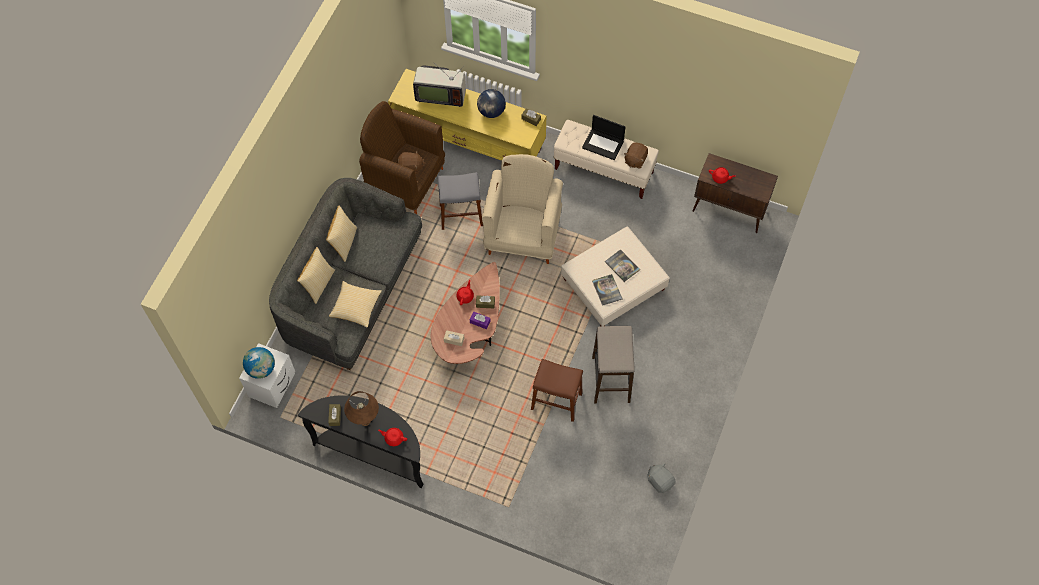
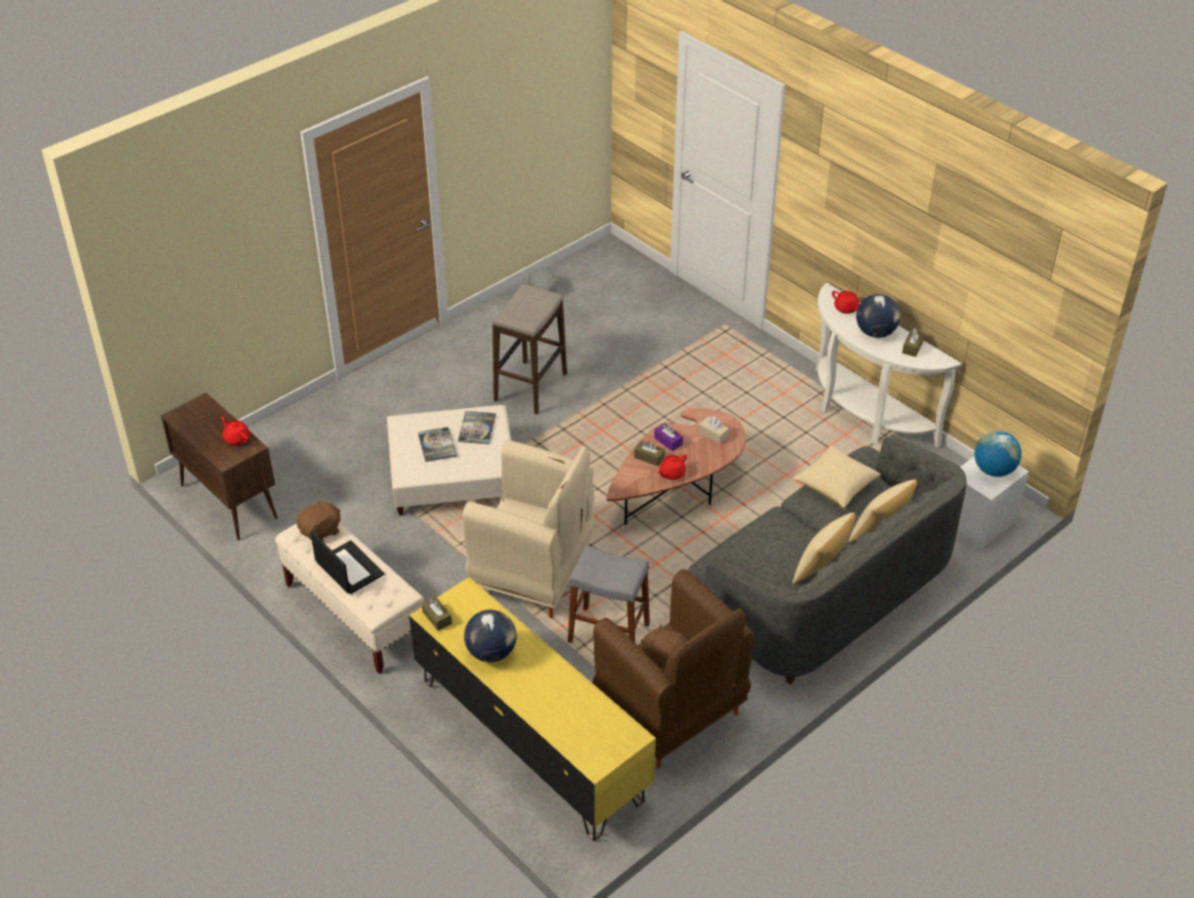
camera: 155 degrees left, 20 degrees down
(365, 421) = (876, 333): brown table lamp -> globe
(374, 452) = (864, 415): black console table -> white console table
(440, 95) = (559, 712): television -> none
(523, 235) = (533, 574): beige armchair -> beige armchair turned 105 degrees counterclockwise
(556, 401) = (610, 389): brown stool -> none

